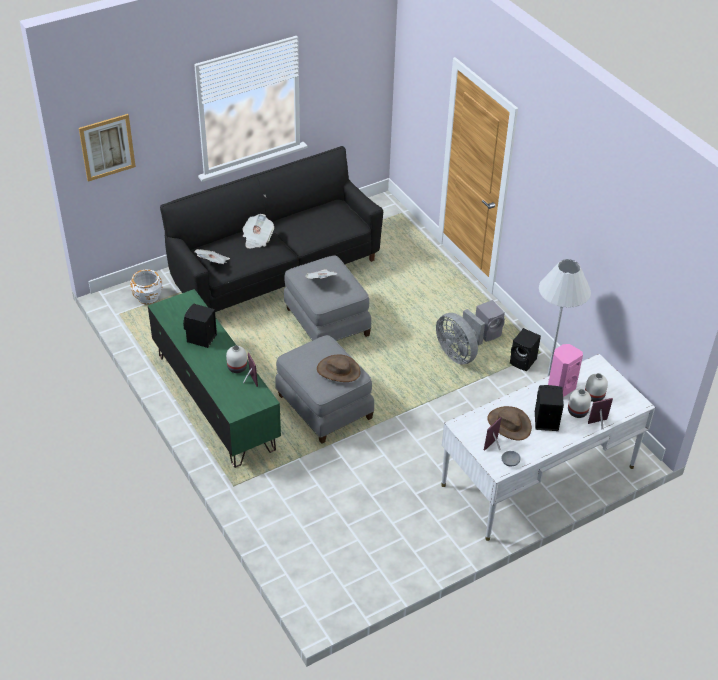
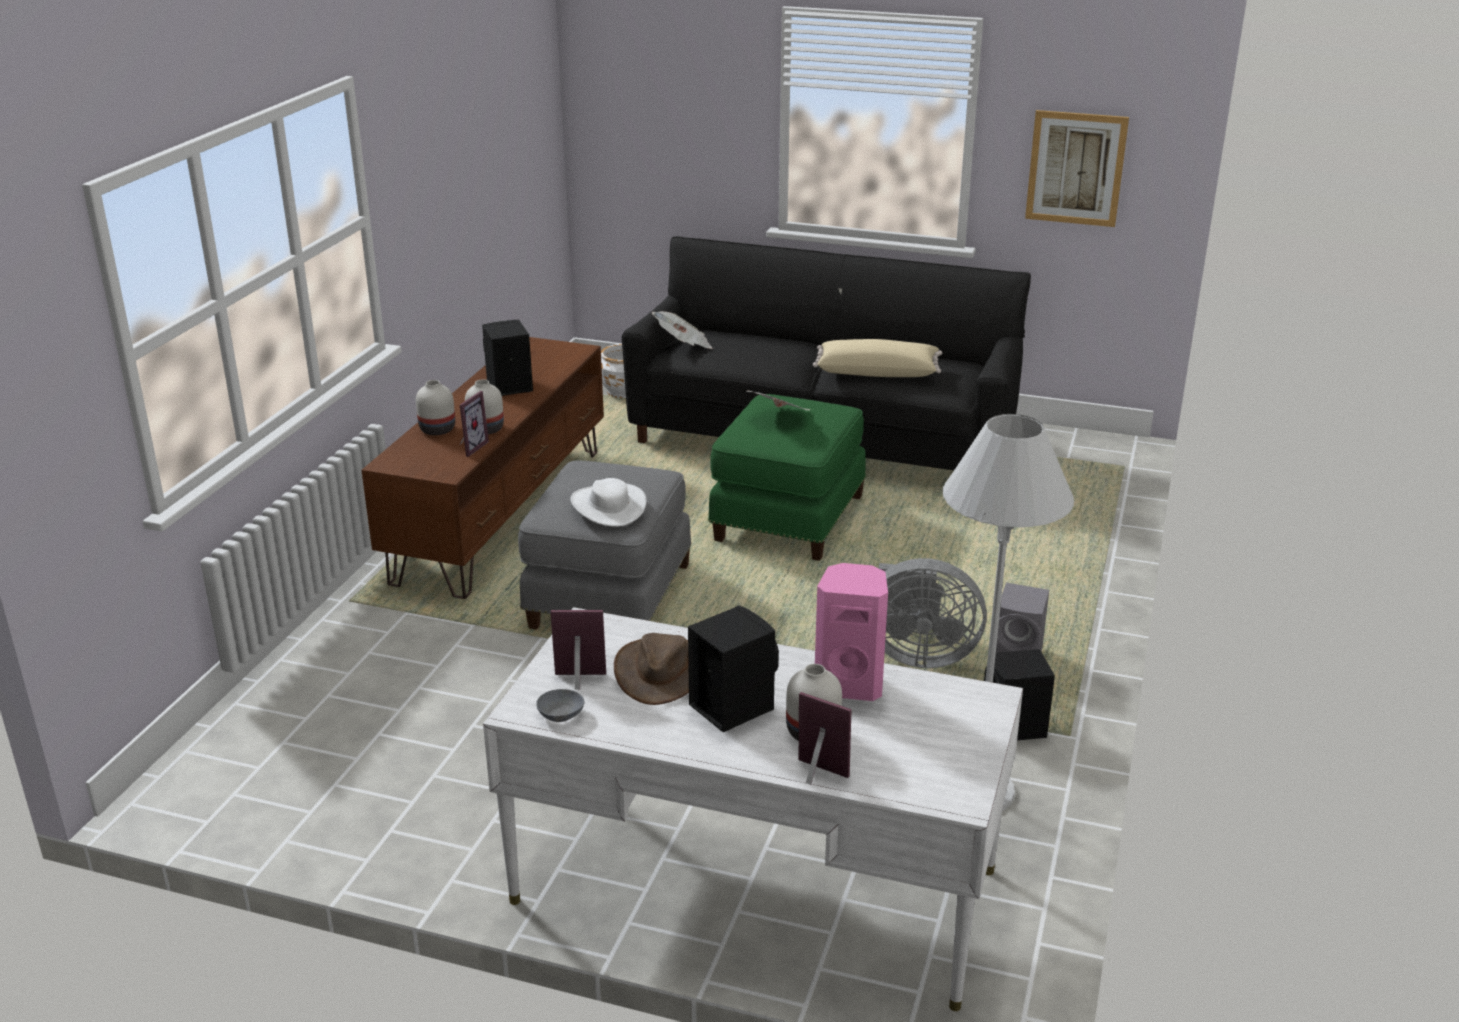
camera: 50 degrees right, 15 degrees down
(107, 147) = (622, 105): picture -> picture (1076, 168)
(215, 401) = (501, 513): green tv stand -> brown tv stand
(257, 239) = (783, 348): newspaper -> none
(314, 230) = (877, 372): none -> beige pillow
(326, 322) = (787, 518): grey ottoman -> green ottoman
(338, 370) = (608, 506): brown hat -> white hat
(458, 353) = (918, 654): grey fan -> grey fan turned 90 degrees counterclockwise
(594, 396) = (891, 733): white vase -> white vase (438, 430)

